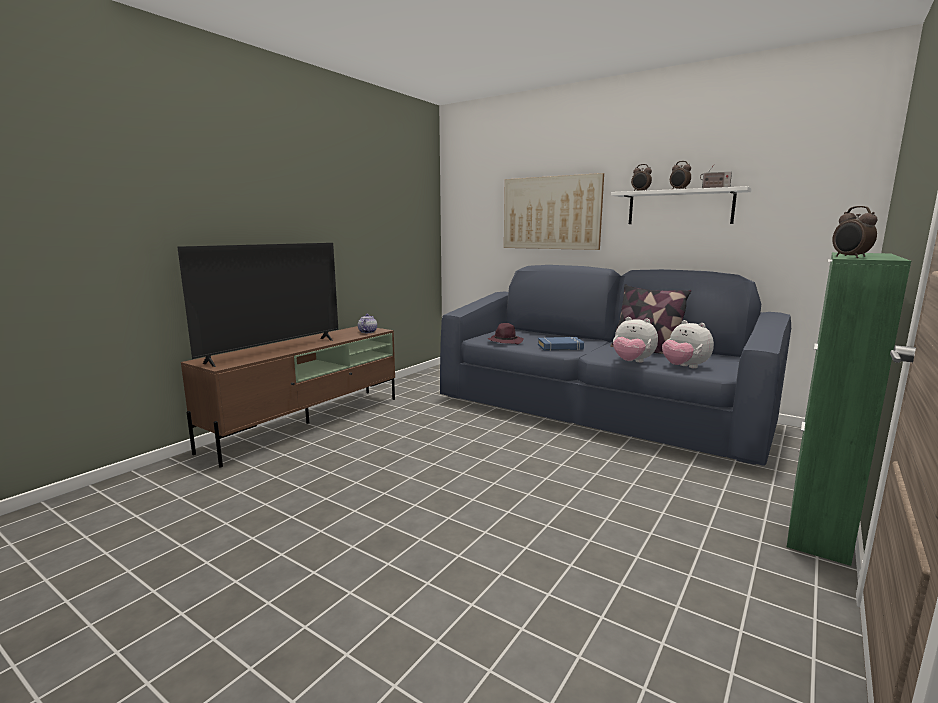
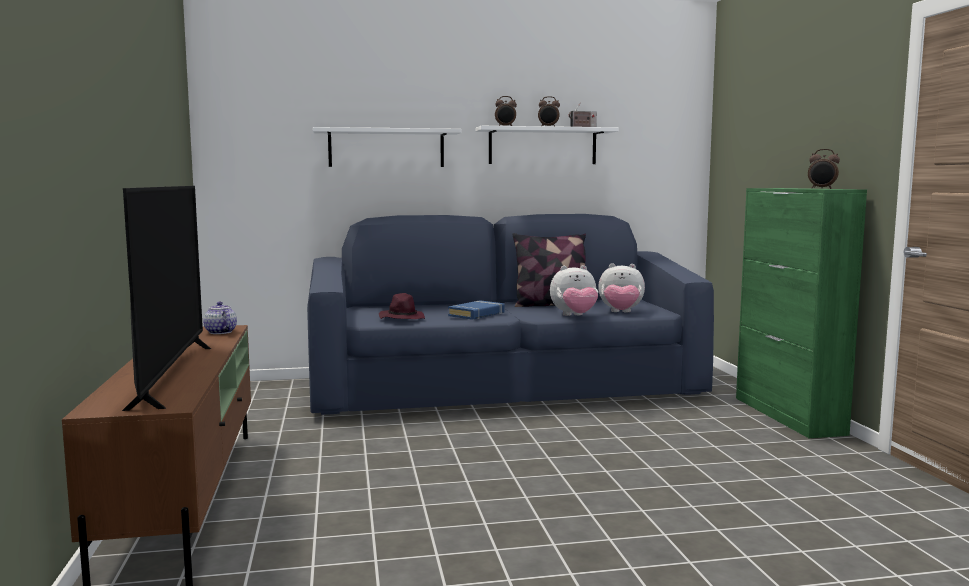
camera: 45 degrees left, 5 degrees down
(551, 213) = (386, 148): picture -> white shelf

